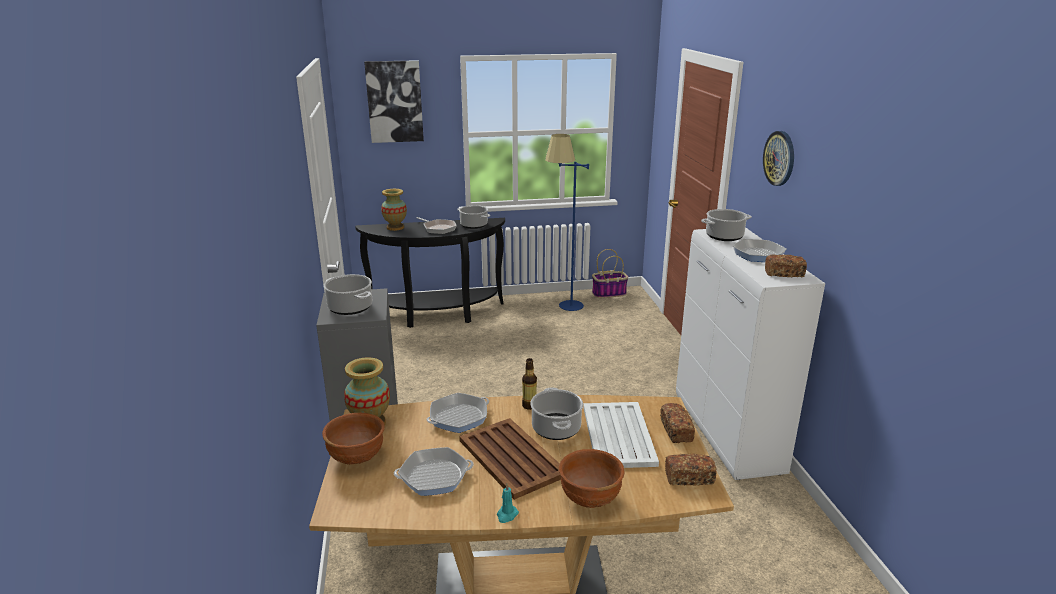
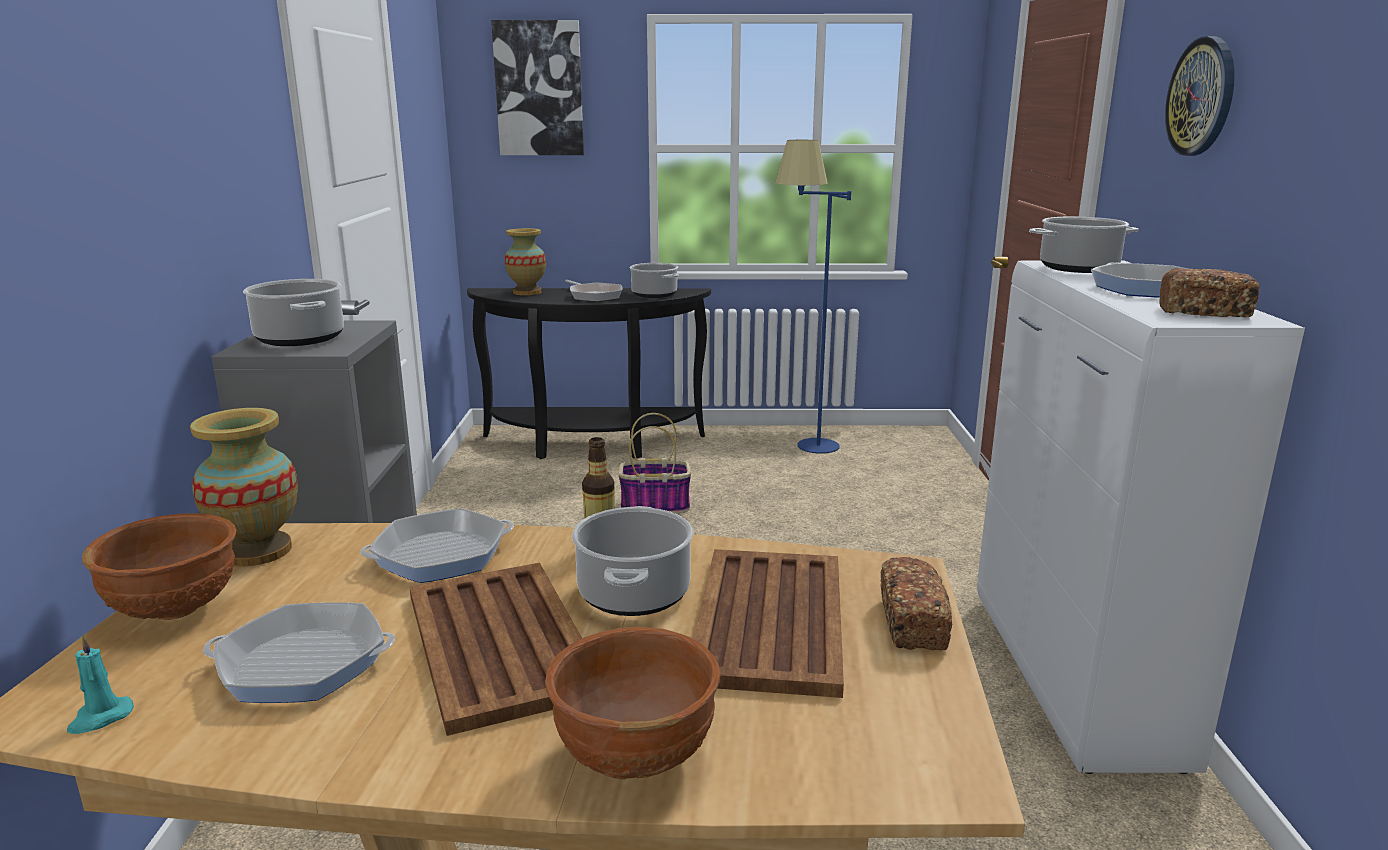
camera: 10 degrees right, 5 degrees down
(507, 515) = (405, 772): turquoise candle -> turquoise candle (100, 718)
(609, 293) = (888, 433): basket -> basket (656, 506)
(618, 436) = (769, 621): white tray -> brown tray
(689, 478) = (915, 734): bread -> none

